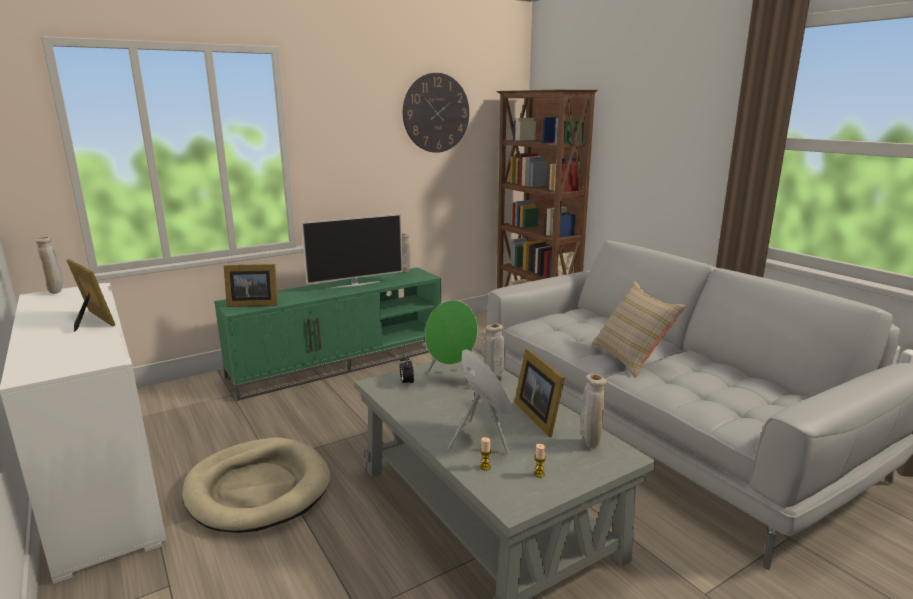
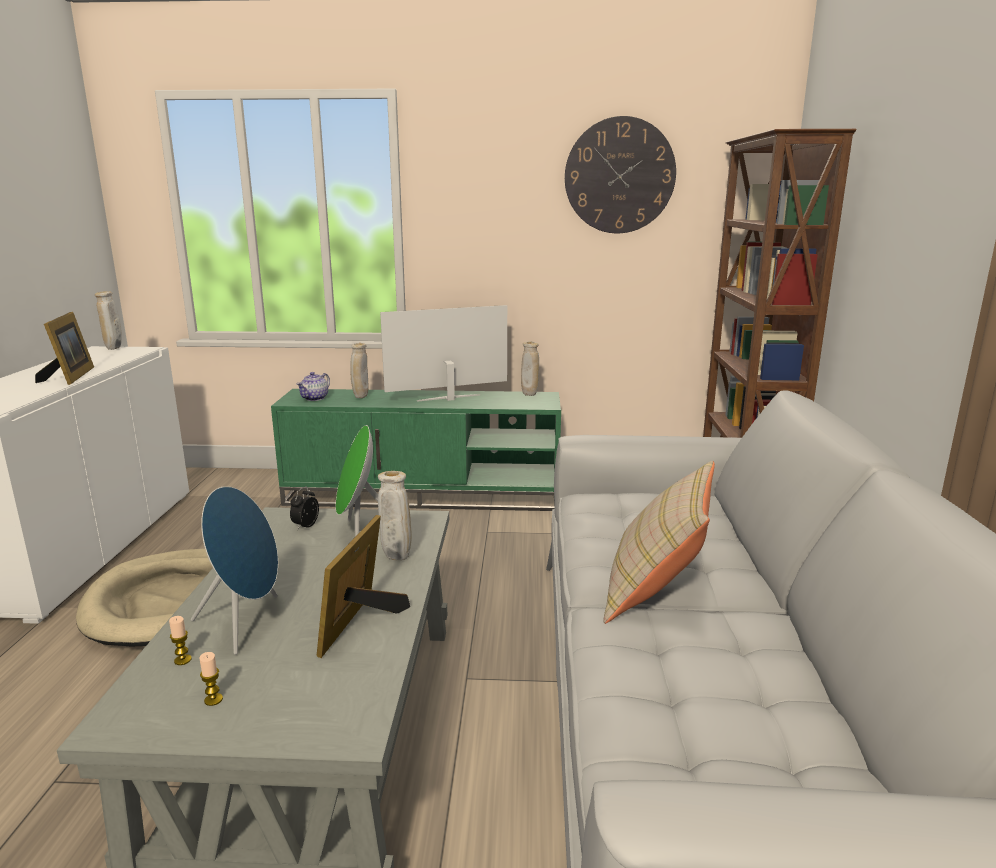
camera: 35 degrees right, 0 degrees up
(252, 304) = (315, 398): picture frame -> teapot
(355, 284) = (449, 398): television -> television turned 150 degrees clockwise
(589, 444) = (345, 691): beige vase -> beige vase (360, 397)

